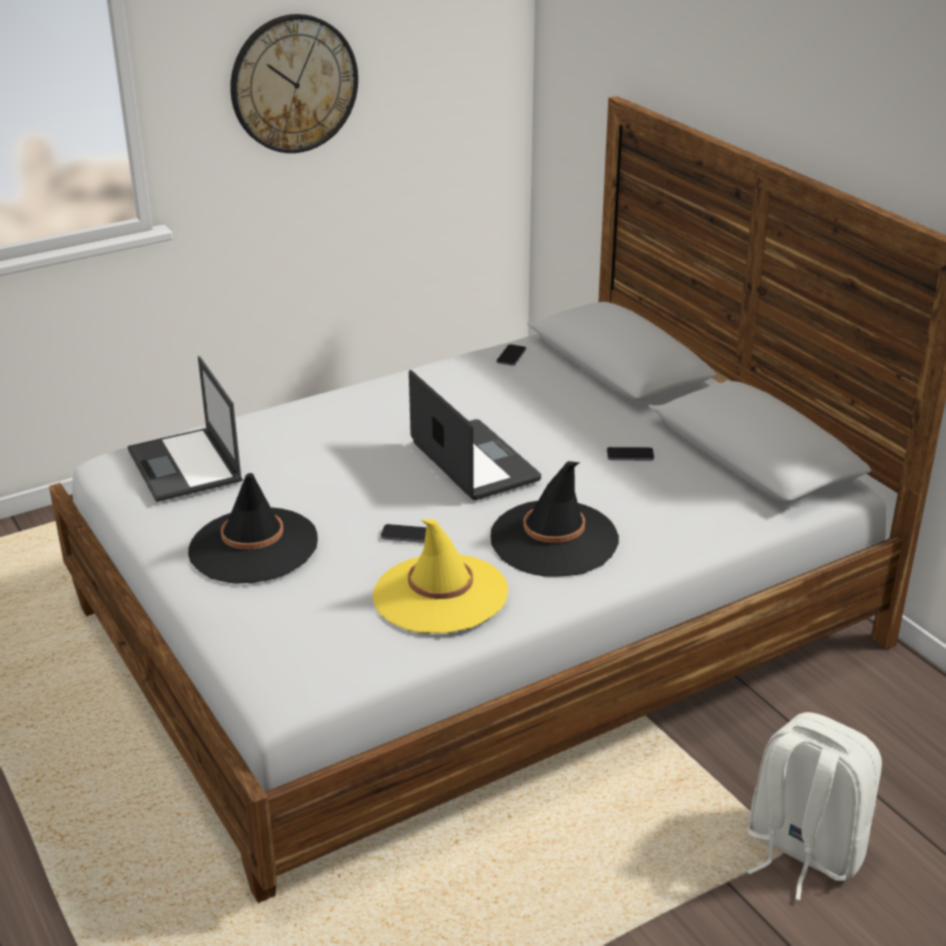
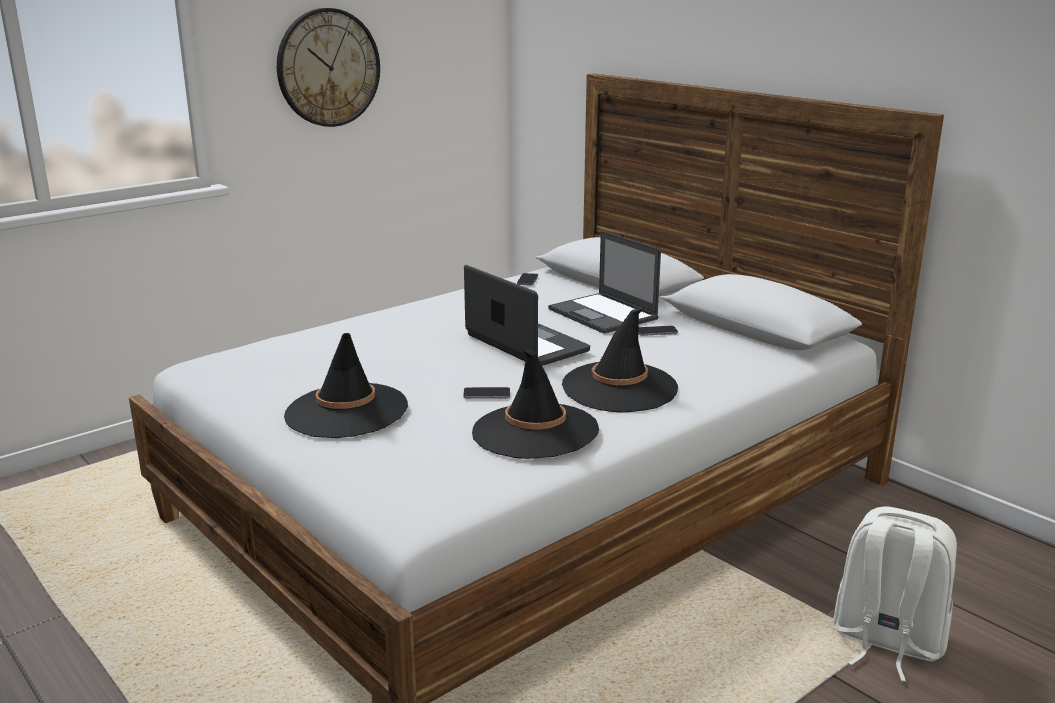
camera: 10 degrees left, 10 degrees down
(185, 466) = (265, 361): laptop -> laptop (604, 314)
(440, 594) = (535, 431): yellow hat -> black hat

